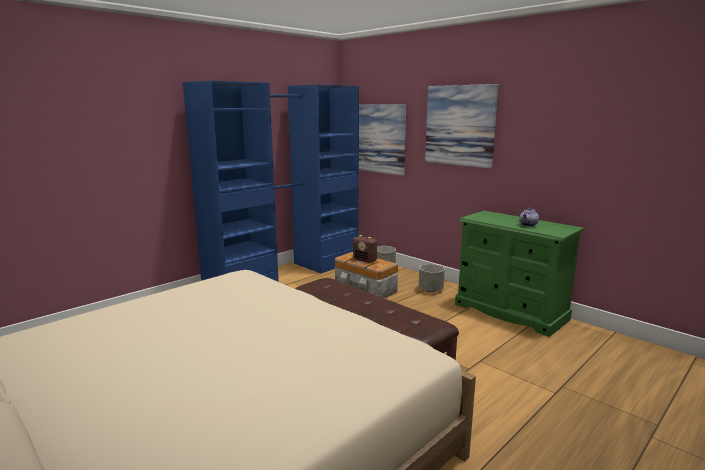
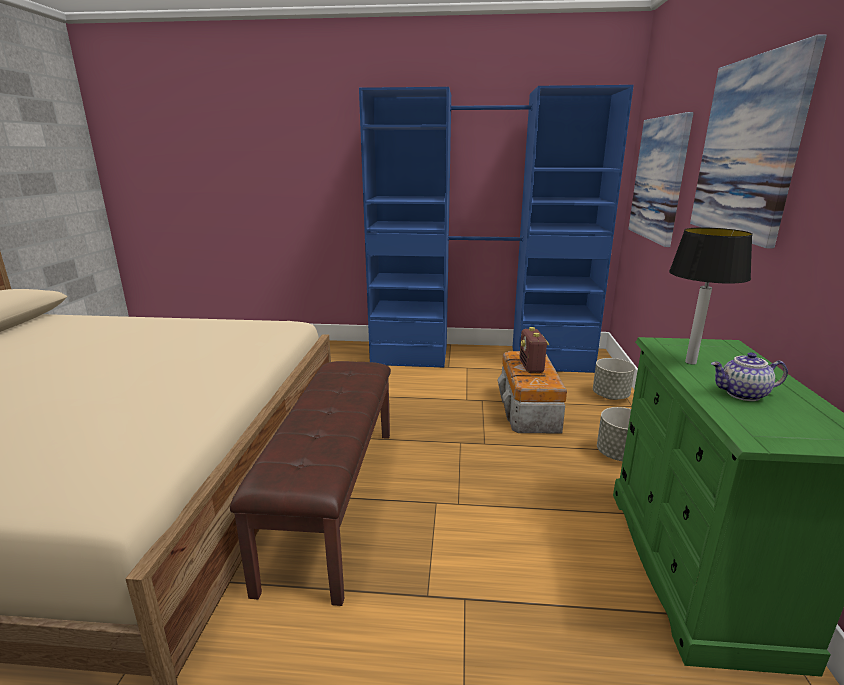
camera: 50 degrees right, 5 degrees up
(494, 220) = (690, 362): none -> table lamp

